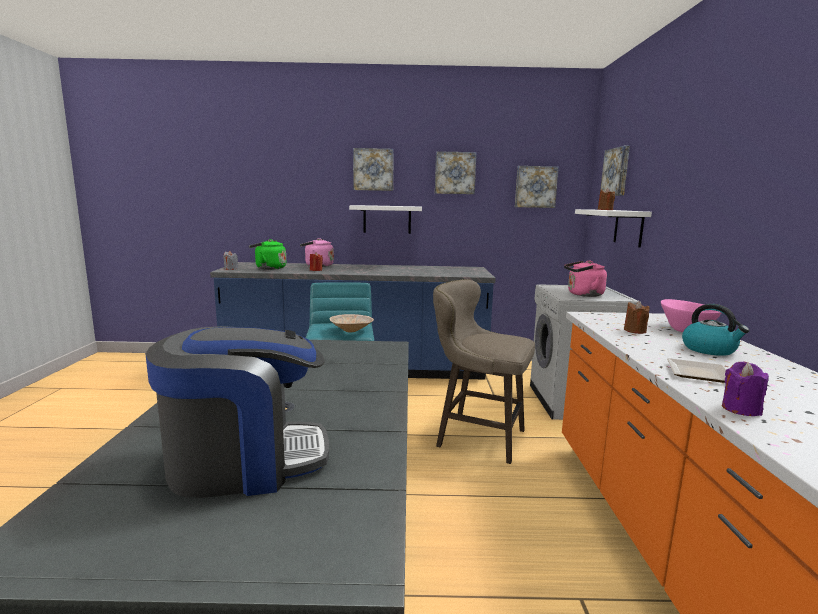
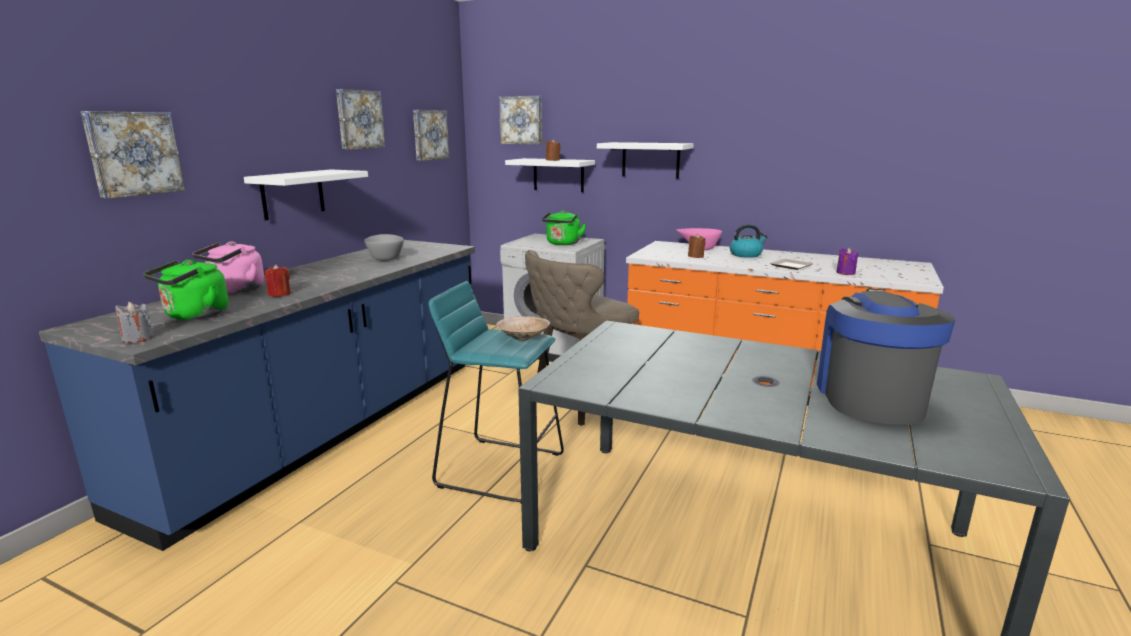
camera: 65 degrees left, 5 degrees up
(373, 169) = (263, 115): picture -> picture (133, 153)
(422, 270) = (385, 258): none -> grey bowl
(583, 294) = (562, 244): pink kettle -> green kettle
(690, 211) = (650, 160): none -> white shelf

